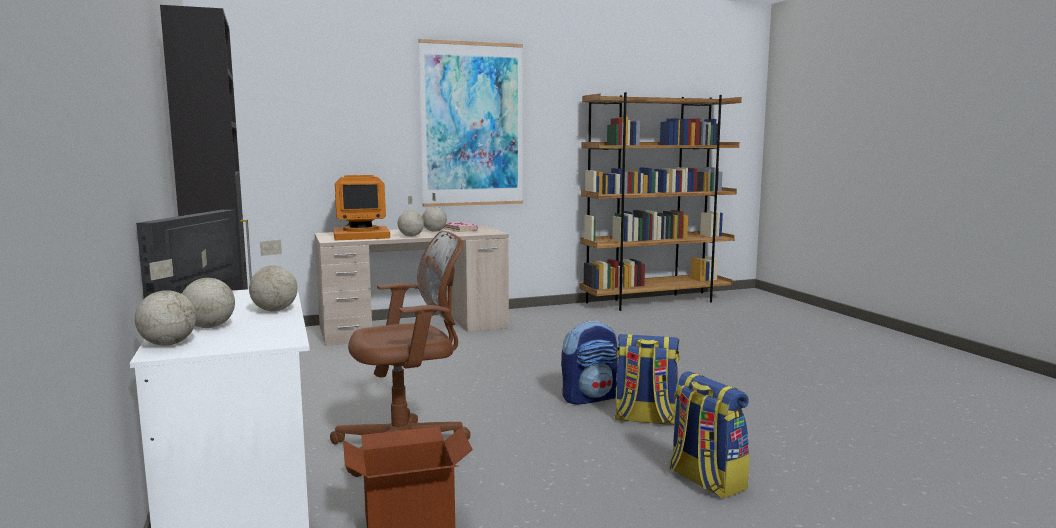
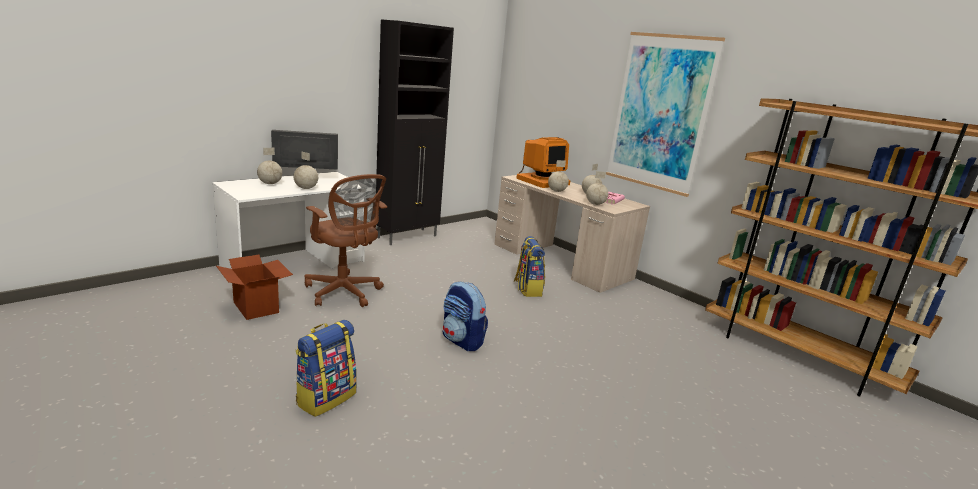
camera: 65 degrees right, 10 degrees up
(167, 344) = (239, 182): globe -> globe (595, 204)
(361, 235) = (542, 181): monitor -> monitor turned 90 degrees counterclockwise
(645, 419) = (432, 367): backpack -> backpack (527, 289)

